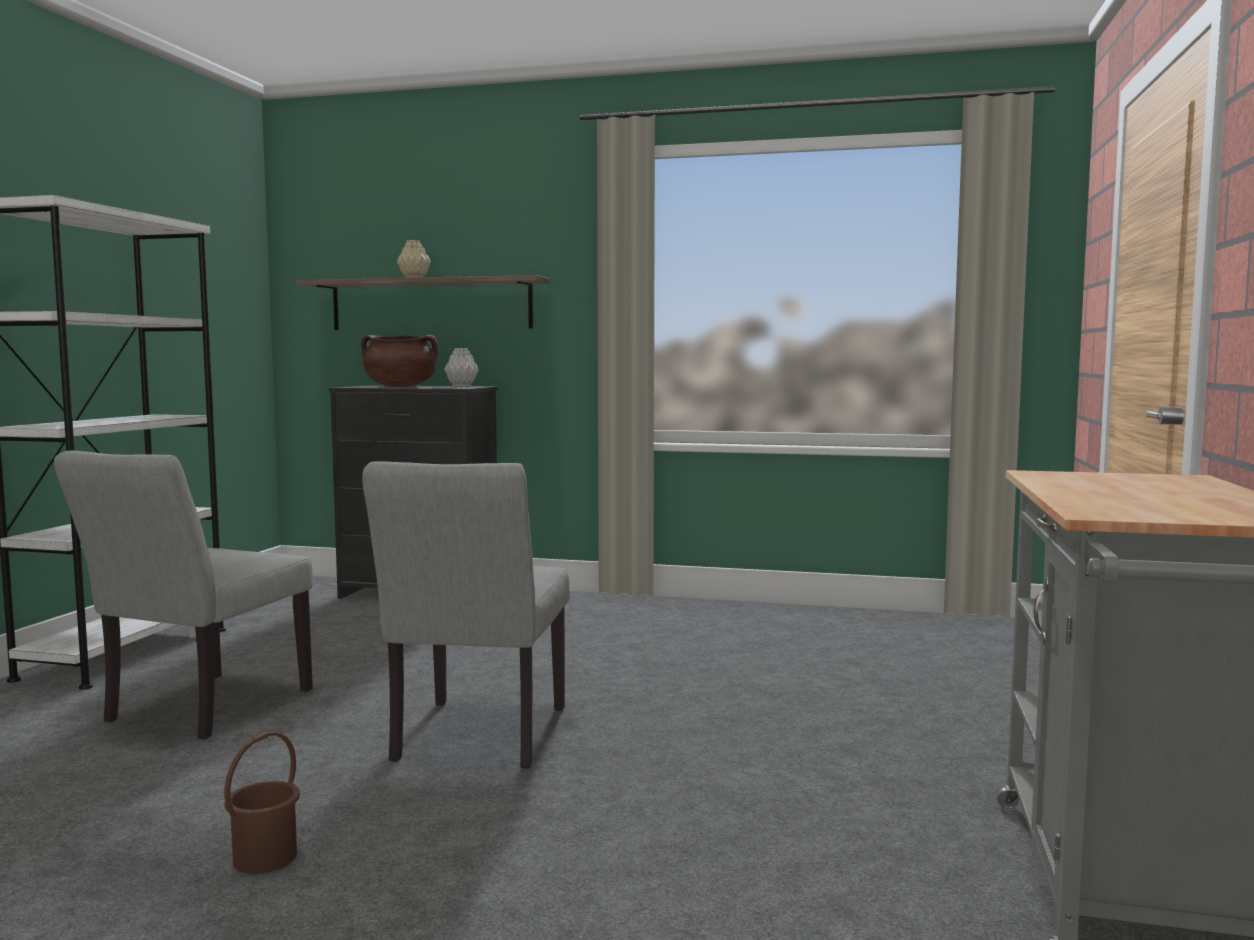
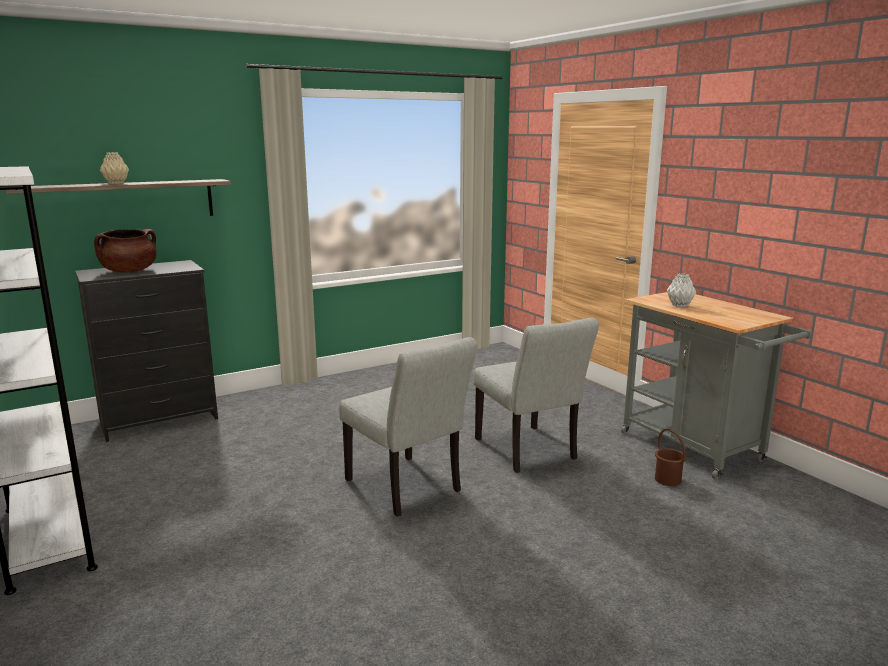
camera: 45 degrees left, 10 degrees up
(199, 710) = (221, 542): grey chair -> grey chair (529, 452)
(266, 858) = (453, 579): brown bucket -> brown bucket (668, 479)
(462, 386) = (177, 265): grey vase -> grey vase (680, 305)

